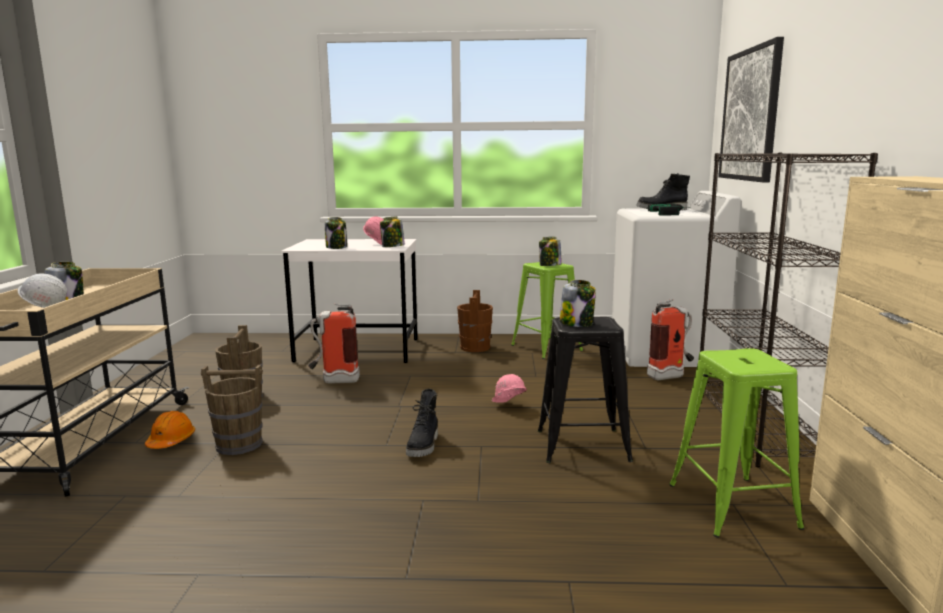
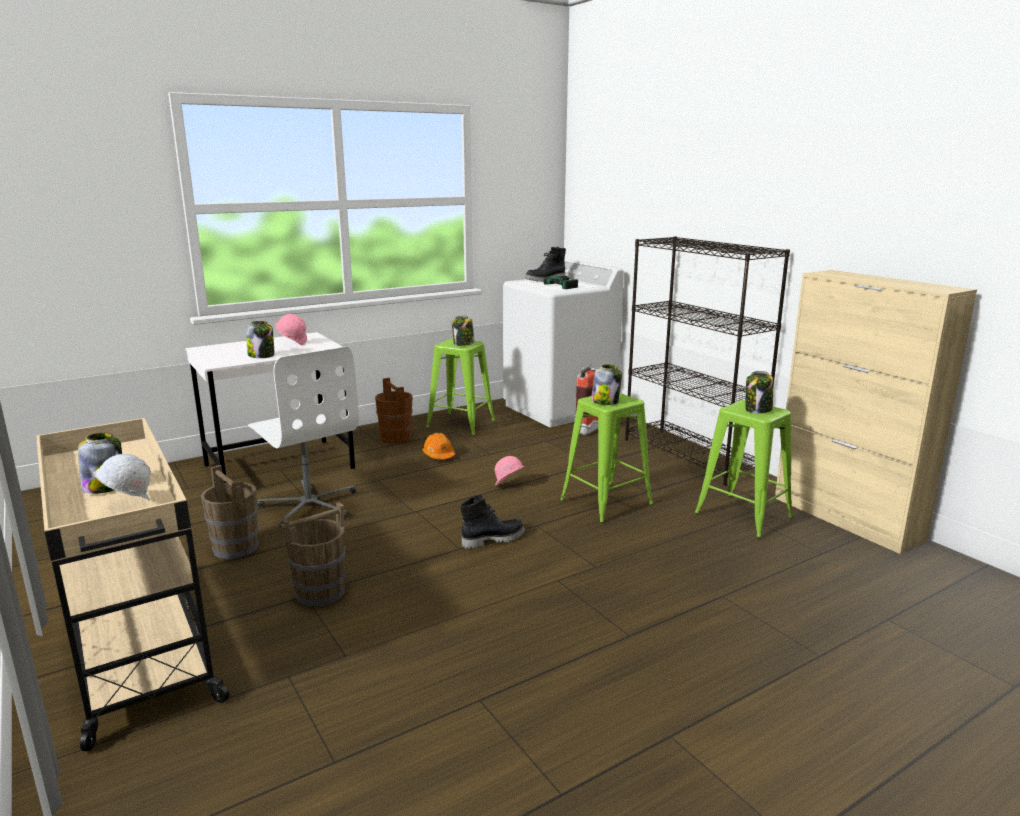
camera: 35 degrees left, 5 degrees up
(171, 441) = (237, 614): orange hard hat -> orange hard hat (439, 455)
(334, 381) = (309, 505): fire extinguisher -> white office chair
(392, 246) = (322, 346): jar -> jar (758, 410)
(424, 446) = (492, 539): black boot -> black boot turned 90 degrees counterclockwise
(581, 445) = (605, 503): black stool -> green stool
(750, 115) = (625, 198): picture -> none

